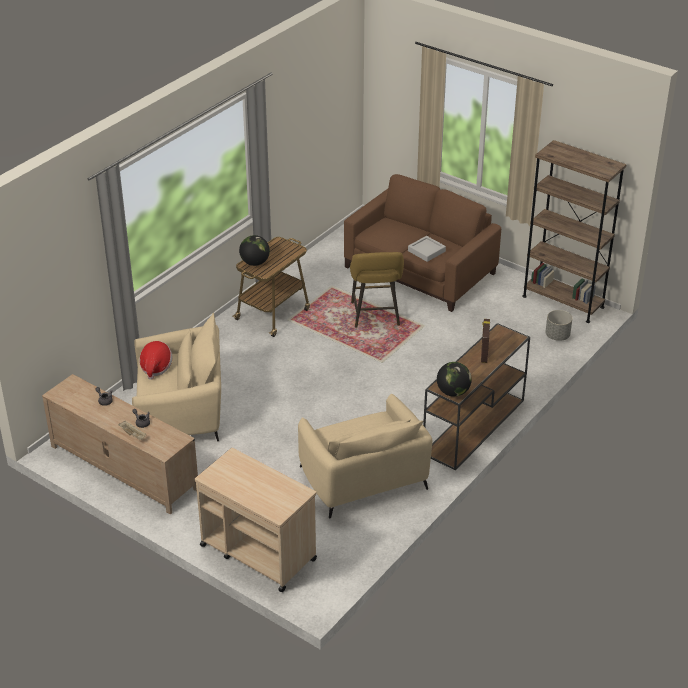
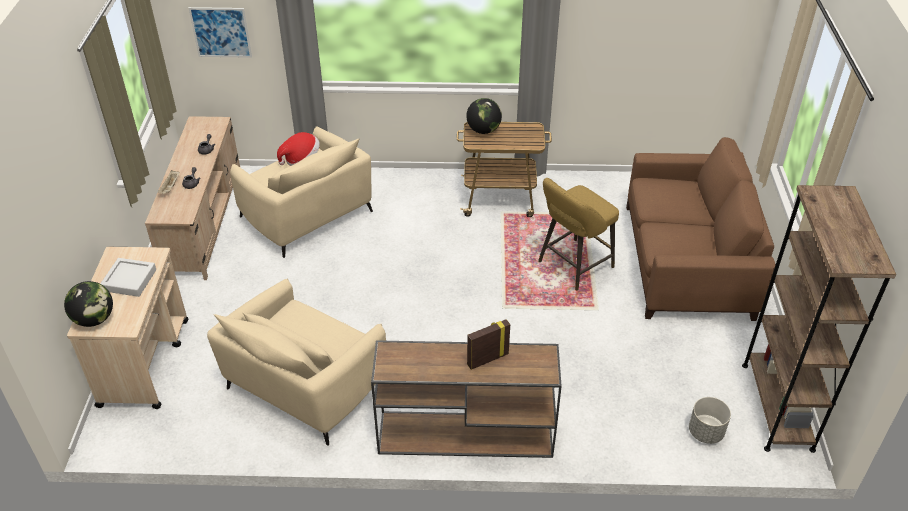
camera: 55 degrees right, 5 degrees up
(56, 297) = (221, 32): none -> picture
(426, 251) = (668, 235): grey tray -> grey tray (129, 280)
(453, 392) = (389, 366): globe -> globe (94, 319)

